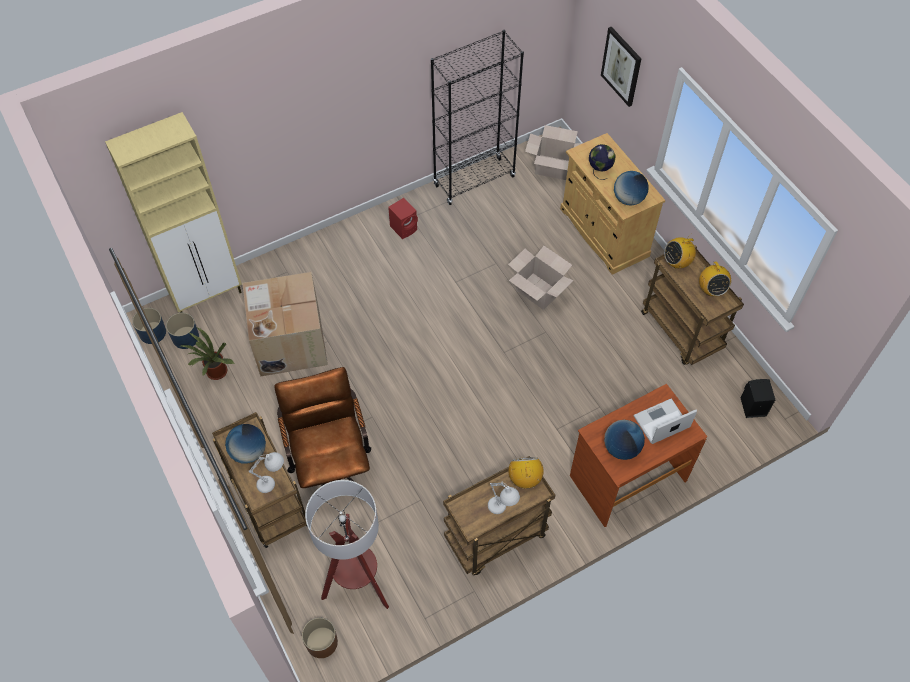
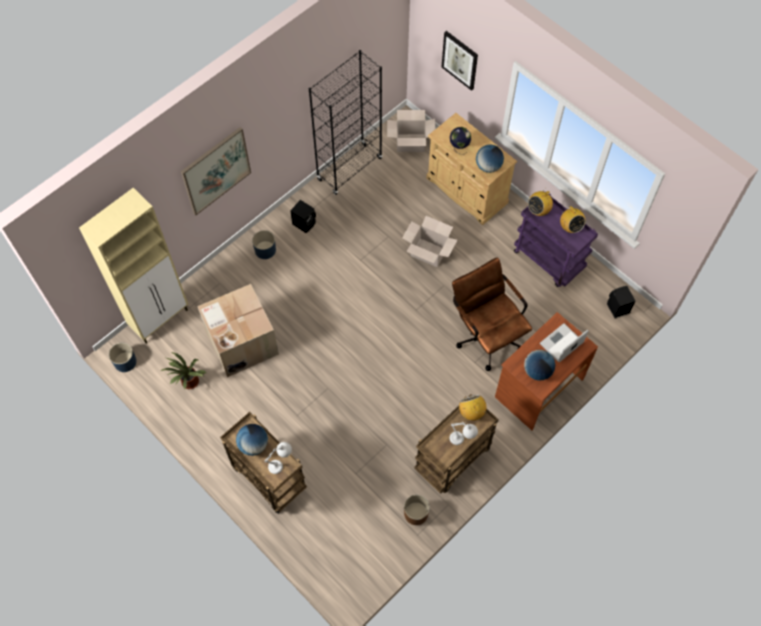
camera: 15 degrees left, 5 degrees up
(185, 337) = (154, 359): blue planter -> blue planter (265, 250)
(299, 129) = (216, 171): none -> picture
(322, 642) = (345, 574): brown planter -> brown planter (416, 513)
(331, 464) = (308, 434): brown office chair -> brown office chair (486, 334)
(358, 584) = (359, 522): floor lamp -> none
(404, 228) = (304, 223): red speaker -> black speaker
(682, 331) = (549, 260): brown cart -> purple cart

